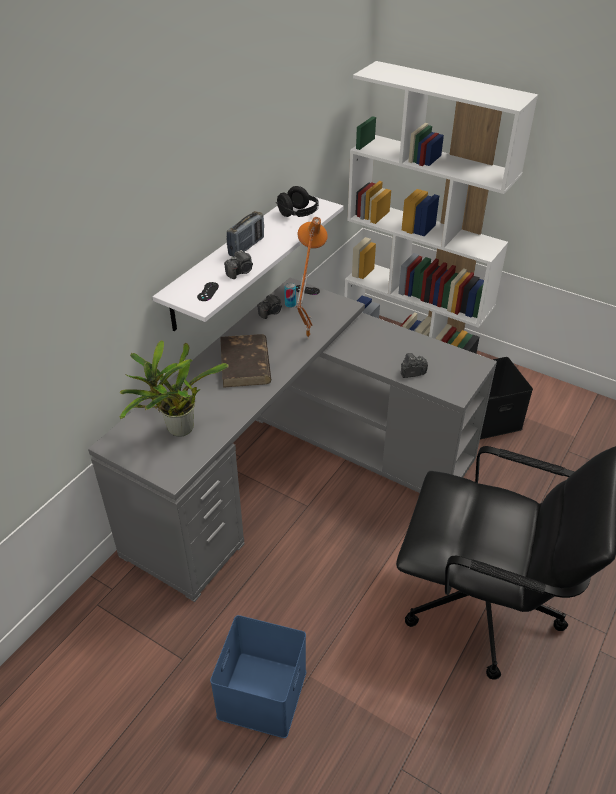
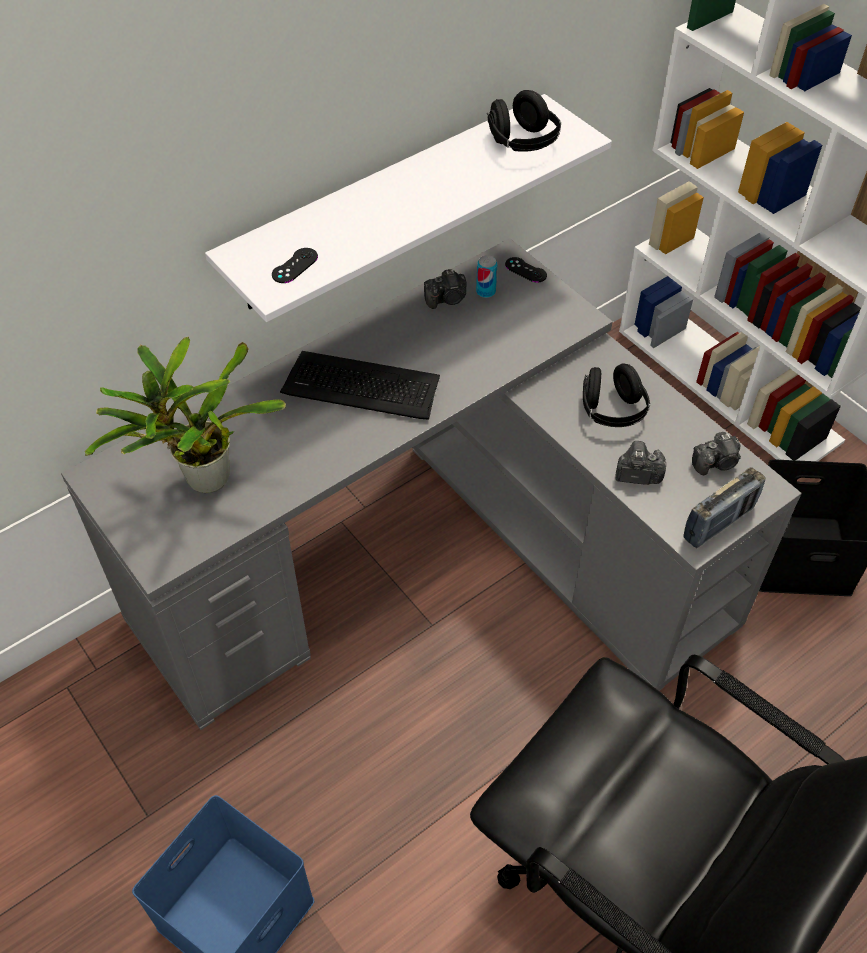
camera: 20 degrees right, 10 degrees up
(240, 272) = (367, 239): camera -> camera (716, 463)
(245, 364) = (361, 387): brown book -> keyboard
(246, 247) = (402, 190): radio -> radio (718, 523)
(306, 337) = (482, 362): orange table lamp -> none
(383, 347) = (612, 411): none -> black headphones

